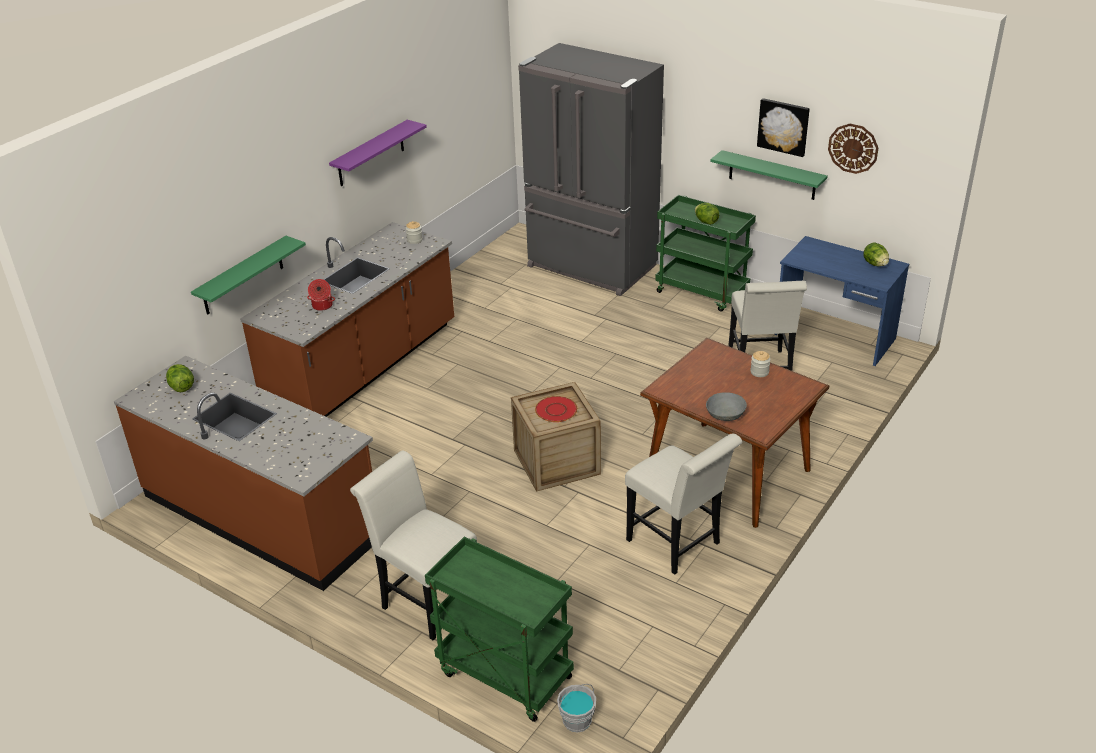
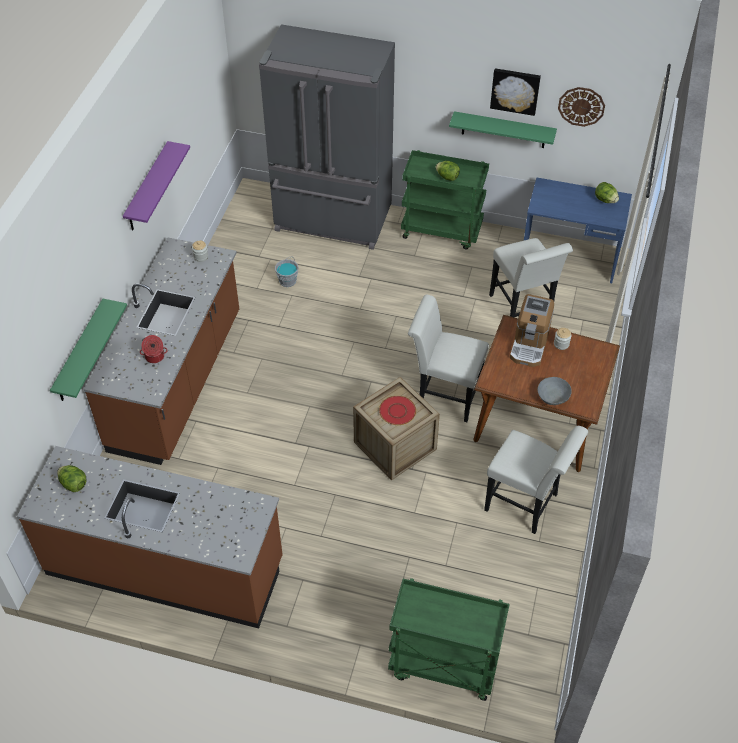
camera: 20 degrees left, 15 degrees up
(425, 600) = (348, 613): white chair -> white chair (444, 395)
(577, 720) = (516, 689): grey bucket -> grey bucket (287, 281)
(723, 366) = (529, 344): none -> coffee machine

